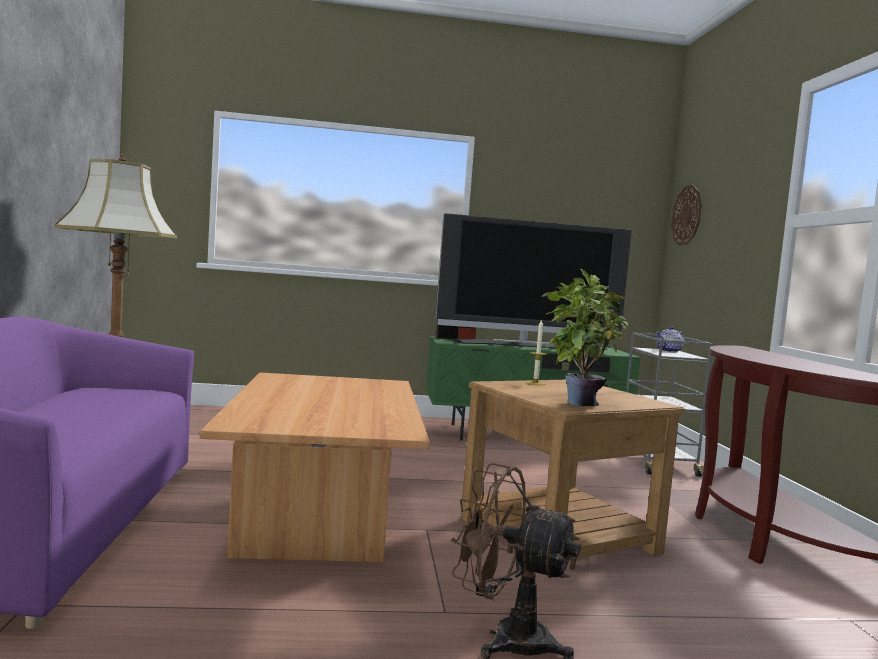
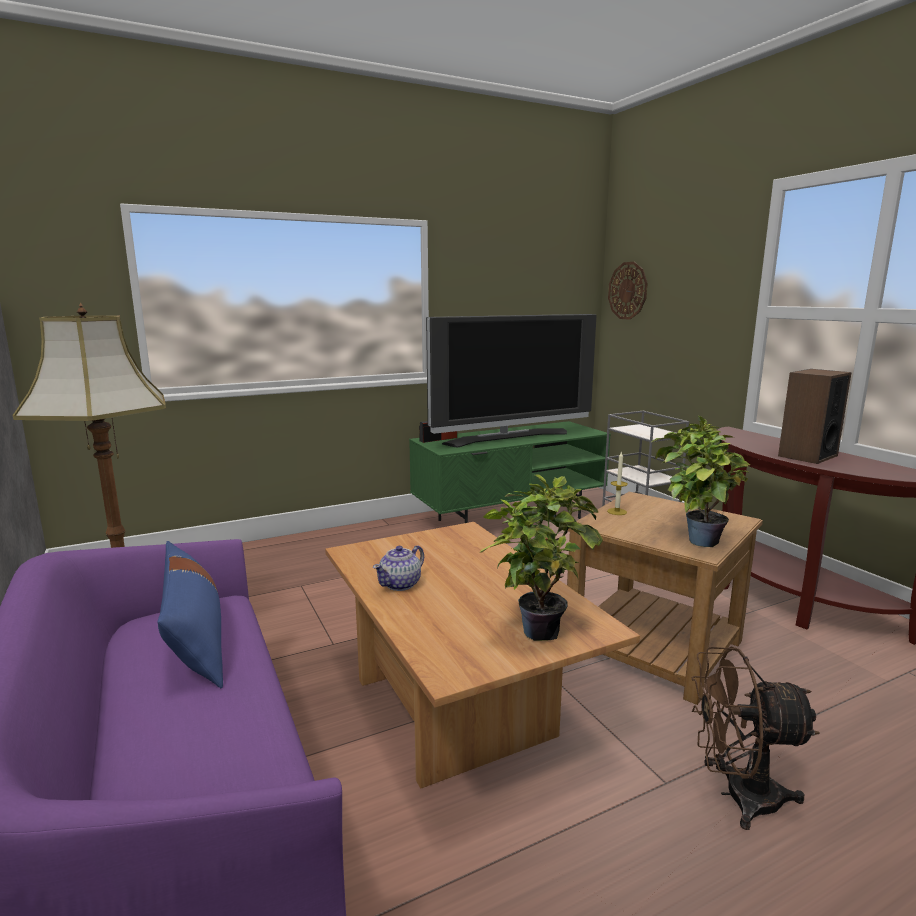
camera: 20 degrees left, 10 degrees up
(109, 400) = (196, 641): none -> blue pillow
(348, 423) = (538, 627): none -> potted plant
(669, 351) = (642, 428): teapot -> teapot (401, 584)
(781, 361) = (807, 456): none -> speaker

